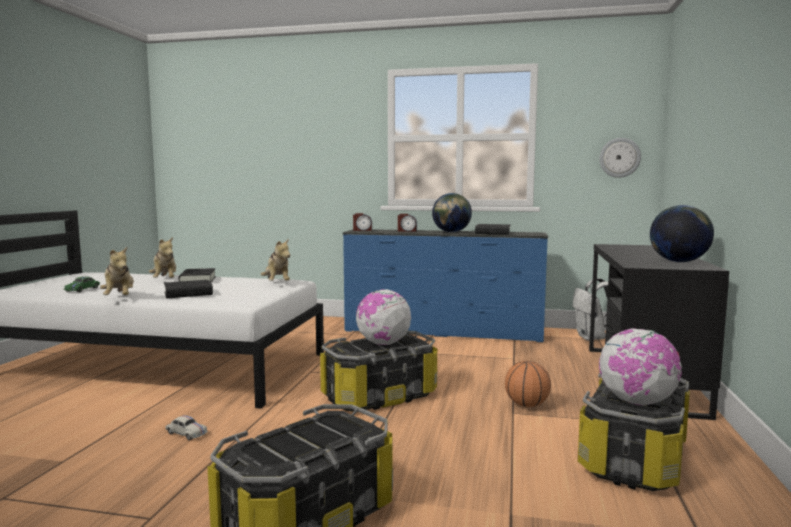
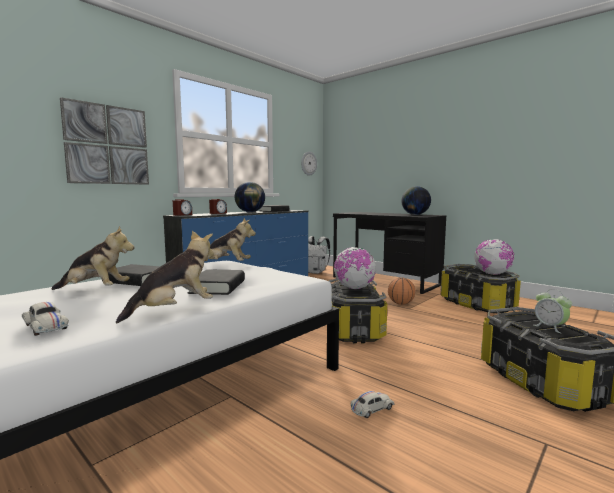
camera: 60 degrees left, 0 degrees up
(82, 290) = (46, 327): green toy car -> white toy car
(119, 298) = (174, 311): plush toy -> plush toy turned 45 degrees counterclockwise
(307, 441) = (550, 327): none -> alarm clock
(319, 160) = (107, 145): none -> picture

